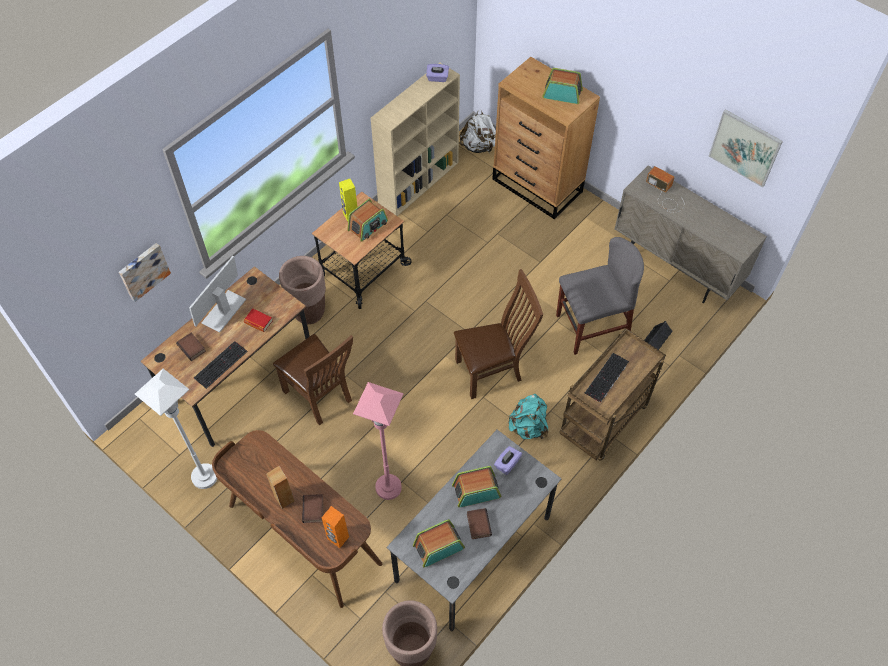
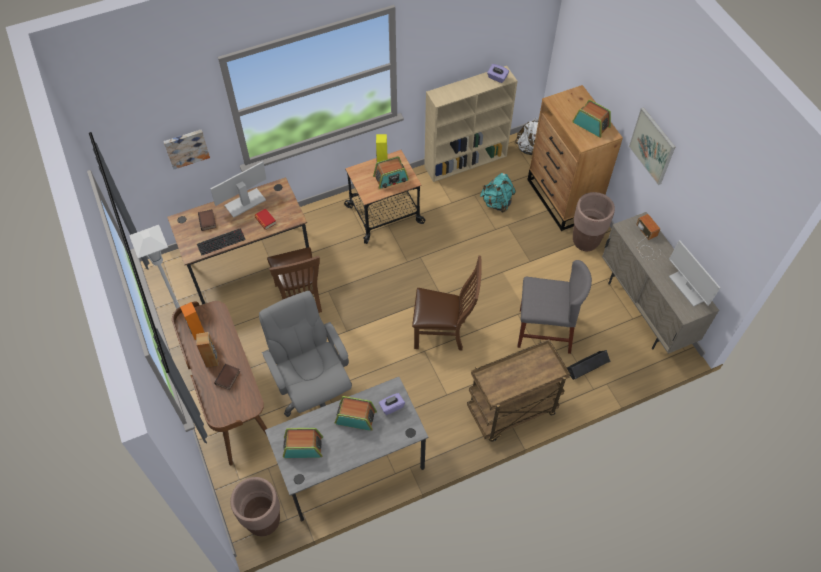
camera: 25 degrees right, 0 degrees up
(309, 312) = (326, 231): brown planter -> brown planter (585, 241)
(338, 538) = (234, 407): orange speaker -> orange speaker (197, 332)
(388, 487) = (313, 390): pink floor lamp -> grey office chair
(477, 524) = (342, 443): book -> none
(528, 427) = (447, 389): turquoise backpack -> turquoise backpack (497, 202)
(607, 378) = (511, 373): keyboard -> none
(727, 225) = (688, 287): none -> monitor
(745, 148) = (717, 223): picture -> picture (652, 146)

